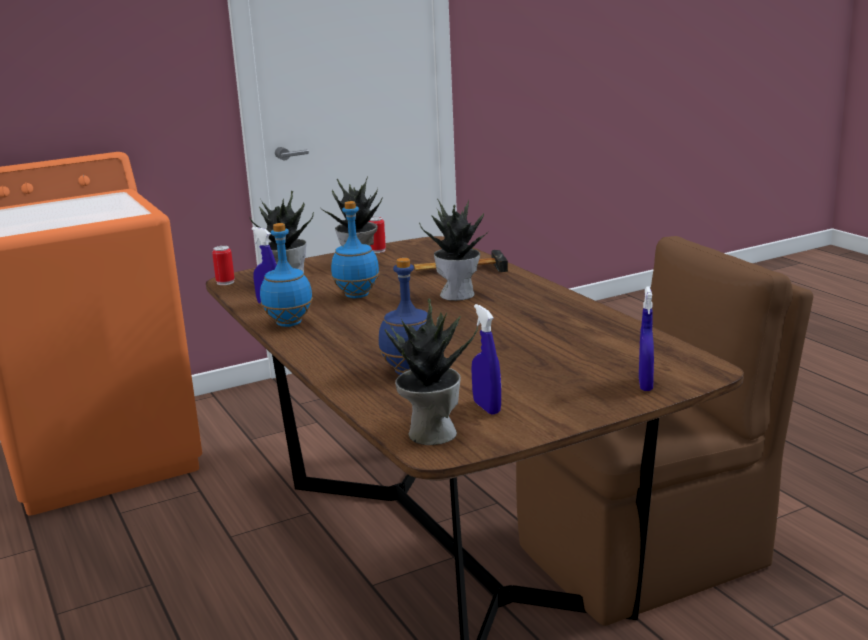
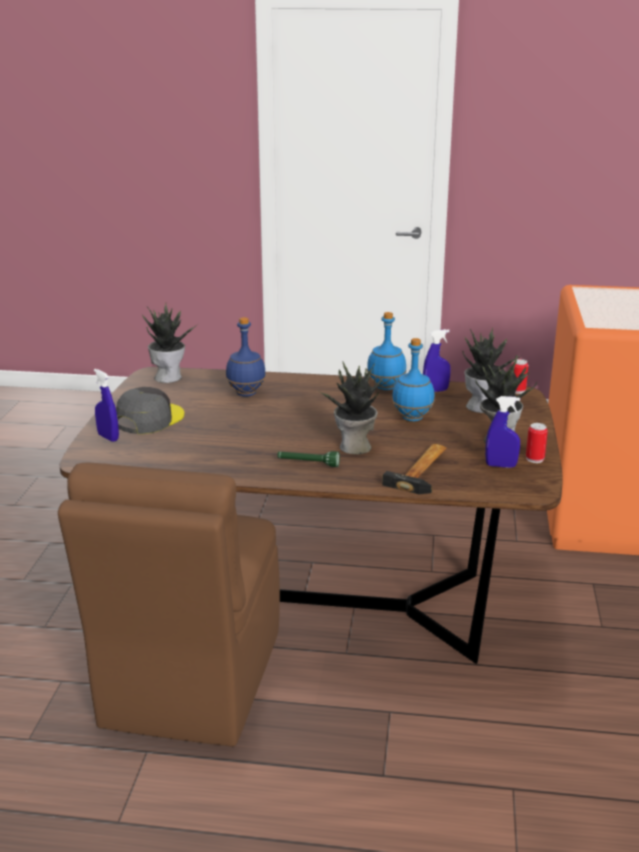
camera: 125 degrees right, 5 degrees up
(487, 407) = (168, 395): blue spray bottle -> blue spray bottle (501, 466)
(520, 298) = (308, 464): none -> green flashlight
(566, 387) = (149, 419): none -> grey cap

